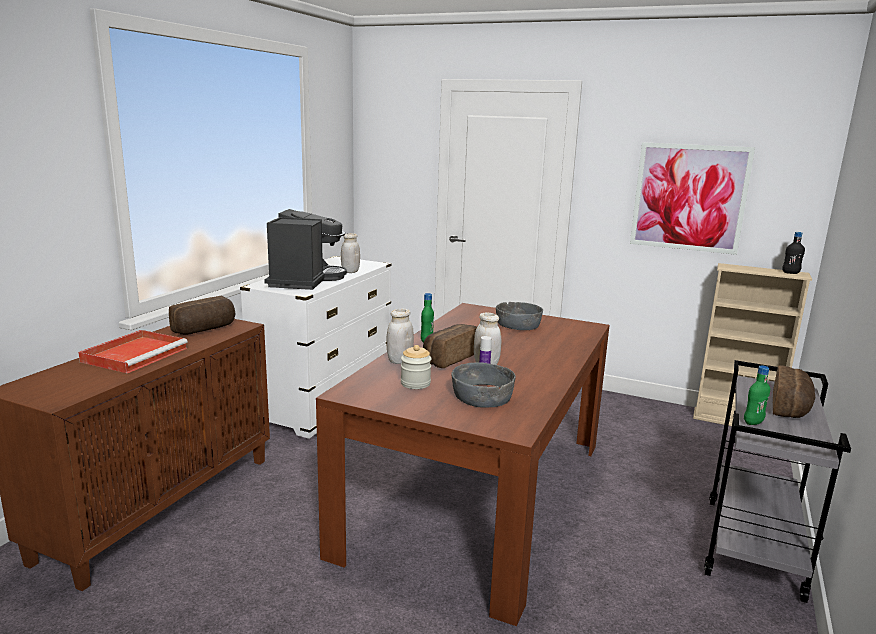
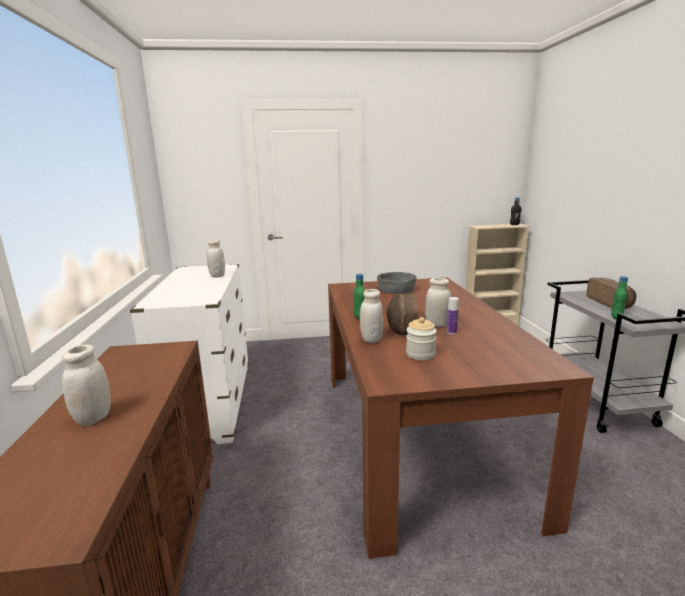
camera: 30 degrees left, 0 degrees up
(136, 354) = (93, 418): red tray -> white jar
(205, 329) = (140, 363): bread -> none
(305, 280) = (188, 290): coffee machine -> none
(481, 395) = (482, 348): grey bowl -> none
(689, 197) = (445, 182): picture -> none

